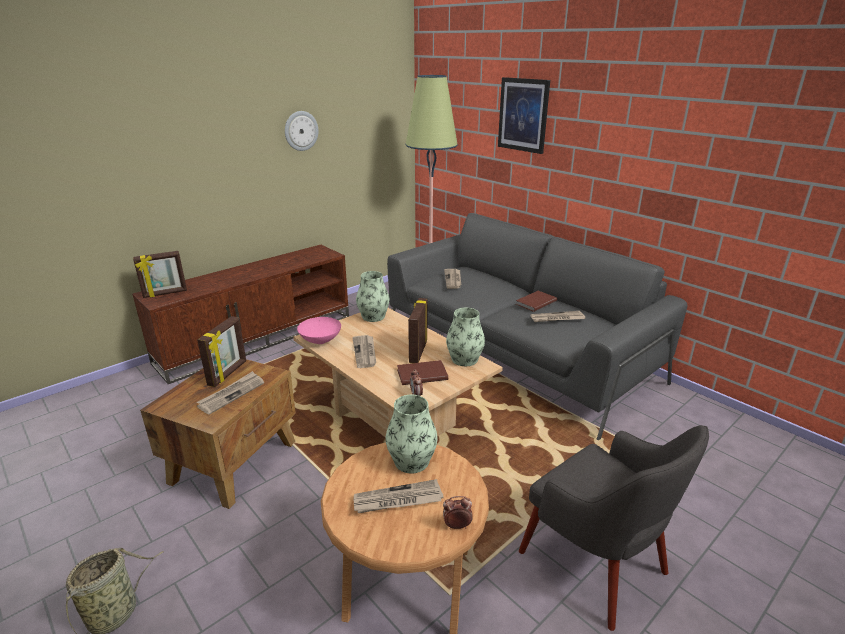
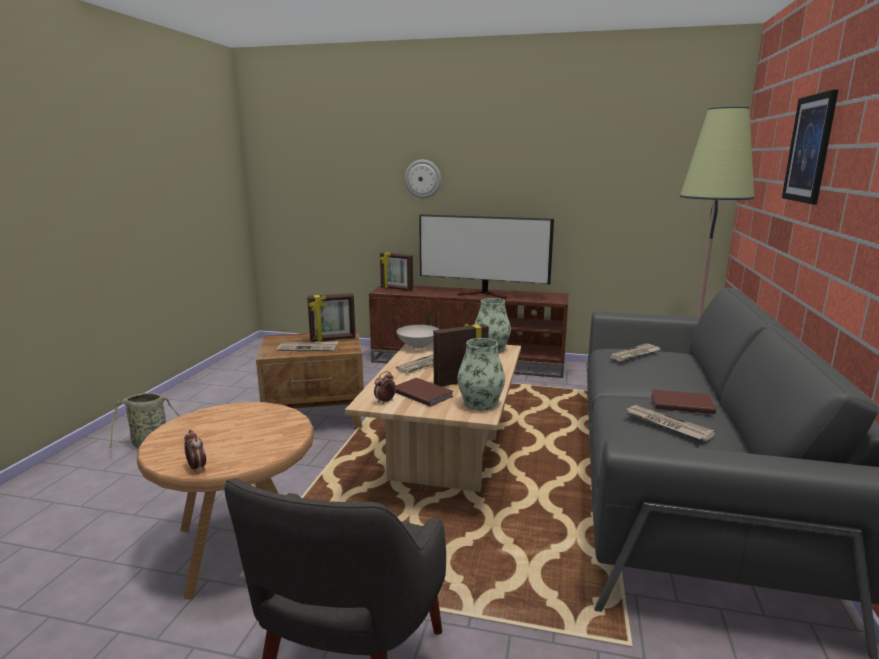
camera: 55 degrees right, 10 degrees down
(264, 269) = (485, 294): none -> television
(301, 131) = (568, 170): wall clock -> wall clock (423, 179)
(321, 341) = (418, 346): pink bowl -> white bowl
(397, 500) = (216, 434): newspaper -> none
(411, 461) = (275, 425): vase -> none

